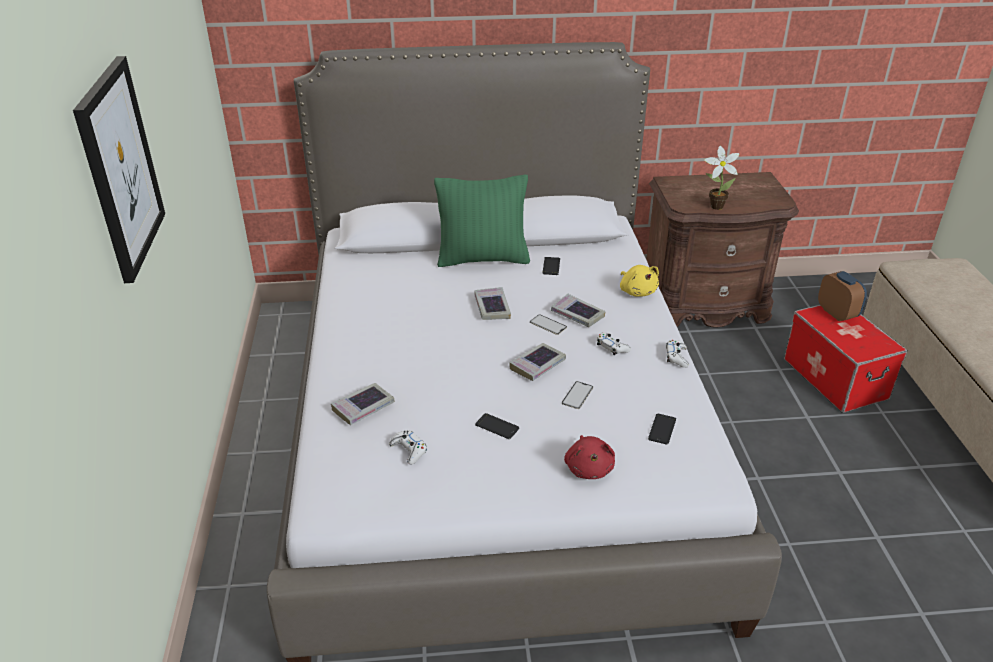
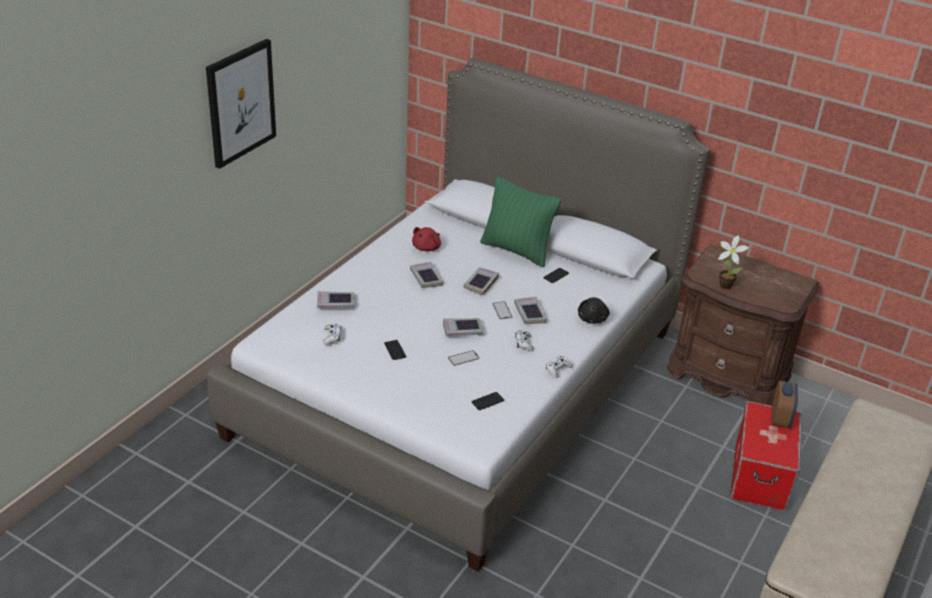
camera: 35 degrees right, 0 degrees up
(429, 328) = (426, 278): none -> book
(589, 468) = (417, 397): red plush toy -> red plush toy (427, 248)
(637, 291) = (592, 318): yellow plush toy -> black plush toy

